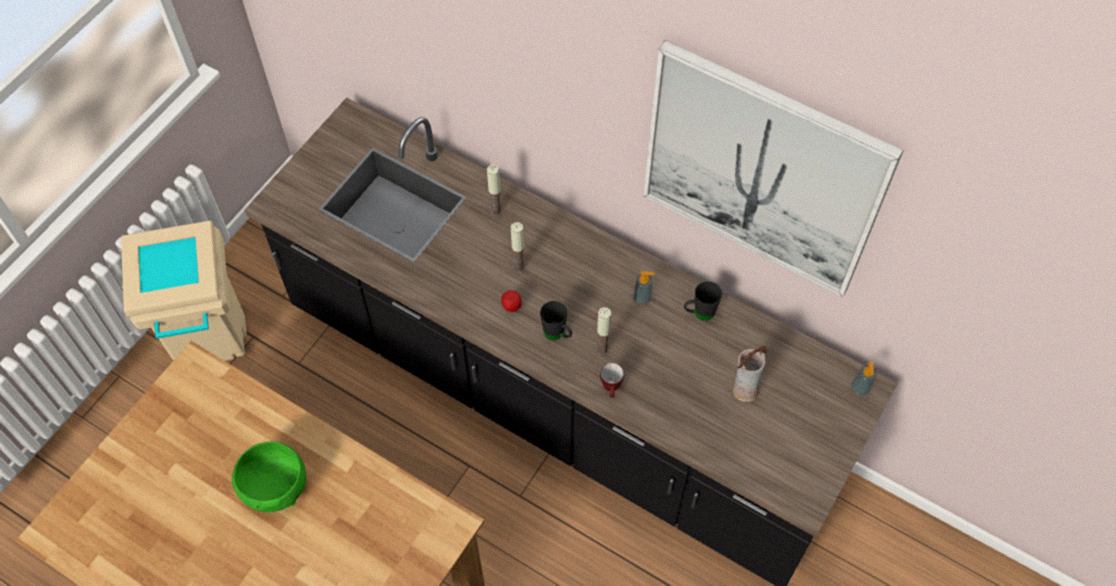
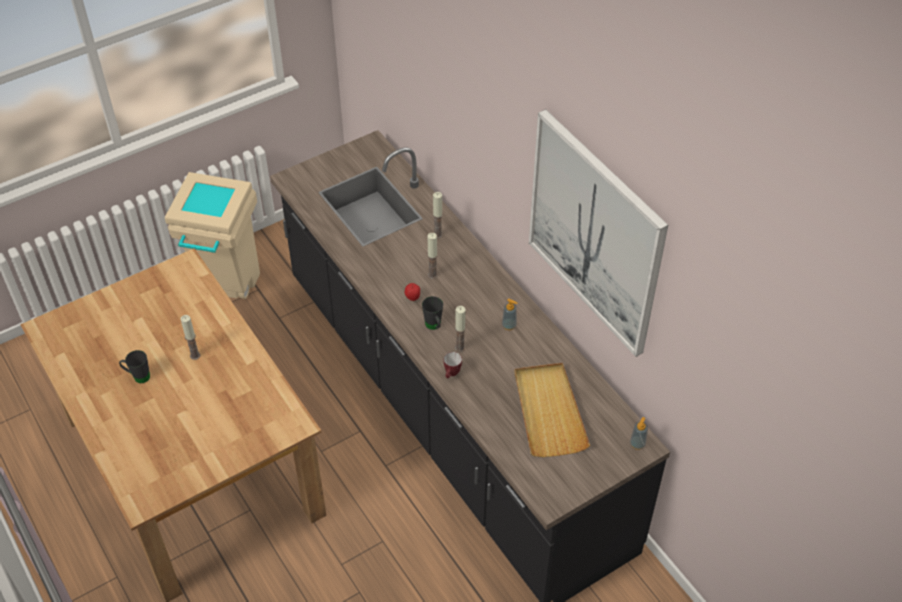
camera: 25 degrees right, 10 degrees down
(274, 487) = (195, 355): green bowl -> candle
(699, 313) = (545, 350): black mug -> black mug (138, 376)
(744, 389) = (548, 411): vase -> beige tray

